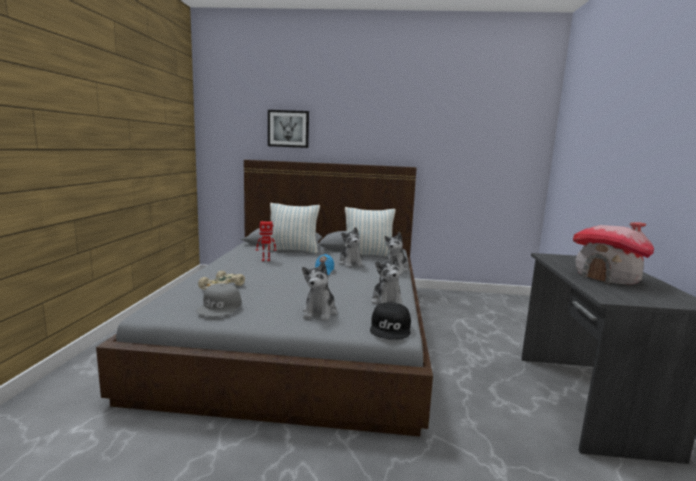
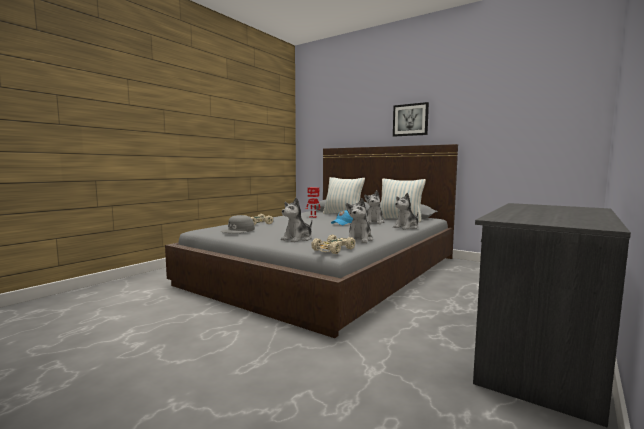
camera: 30 degrees right, 5 degrees down
(288, 129) = (355, 122): picture -> picture (410, 120)
(391, 328) = (333, 250): black cap -> beige toy car
(607, 277) = (545, 213): toy house -> none

